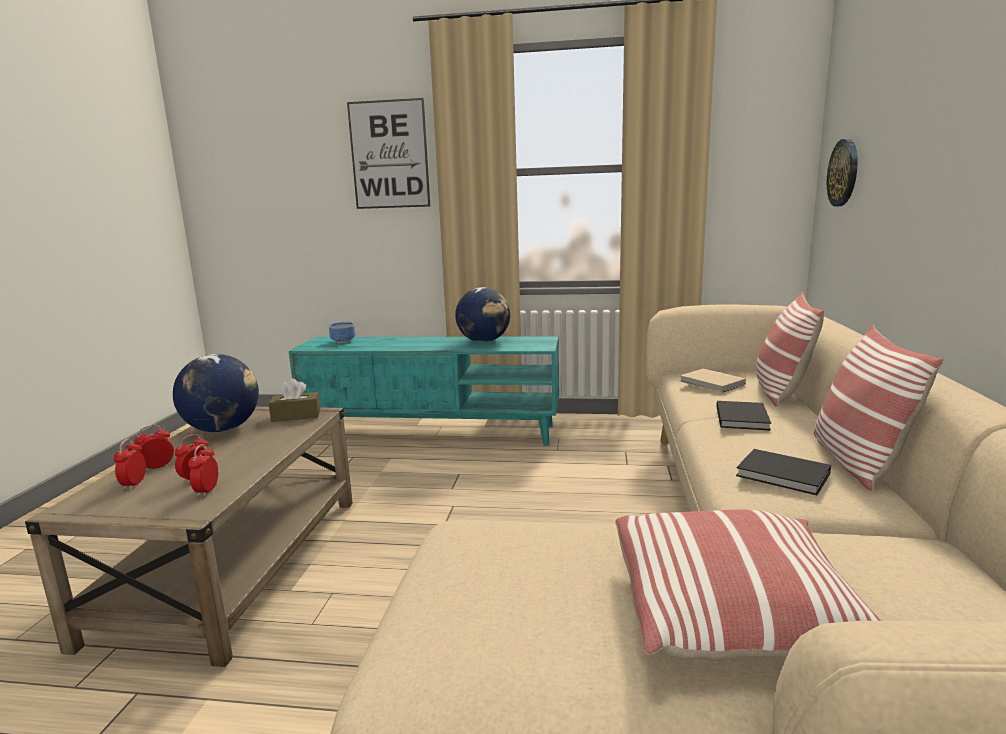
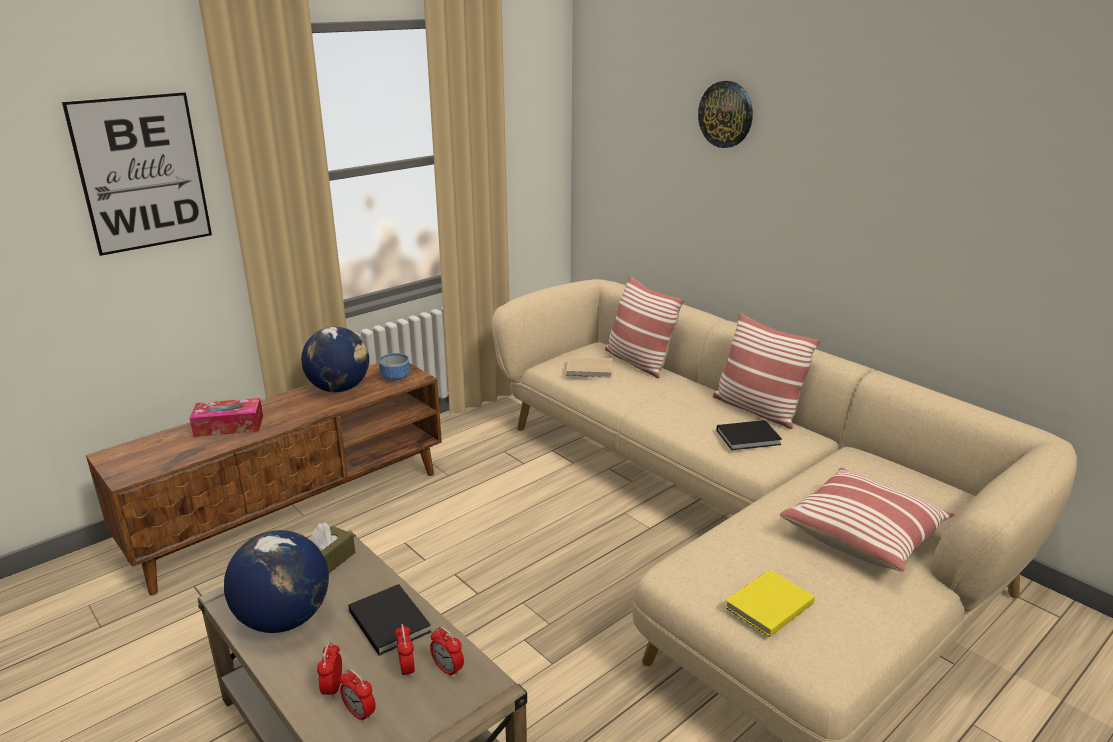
camera: 50 degrees left, 10 degrees up
(343, 341) = (154, 447): bowl -> bowl (394, 377)
(391, 342) = (229, 426): none -> tissue box
(433, 432) = (294, 512): turquoise tv stand -> brown tv stand
(462, 595) = (766, 605): none -> yellow book
(743, 417) = (661, 398): black book -> black book (390, 620)
(843, 173) = (619, 162): wall clock -> wall clock (726, 114)

